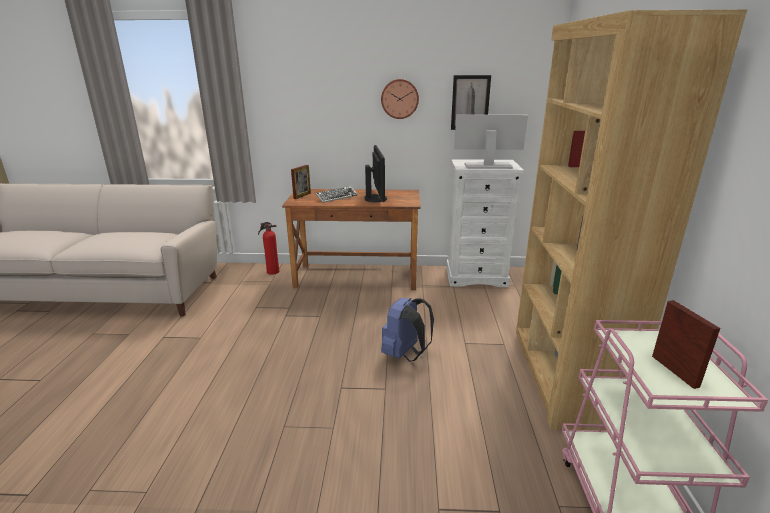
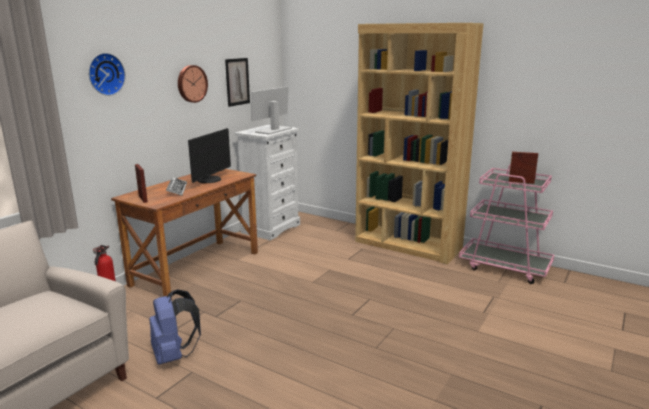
camera: 60 degrees left, 5 degrees down
(300, 81) = (105, 74): none -> wall clock
(376, 198) = (210, 180): monitor -> monitor turned 90 degrees clockwise
(405, 354) = (338, 281): blue backpack -> blue backpack (174, 355)

